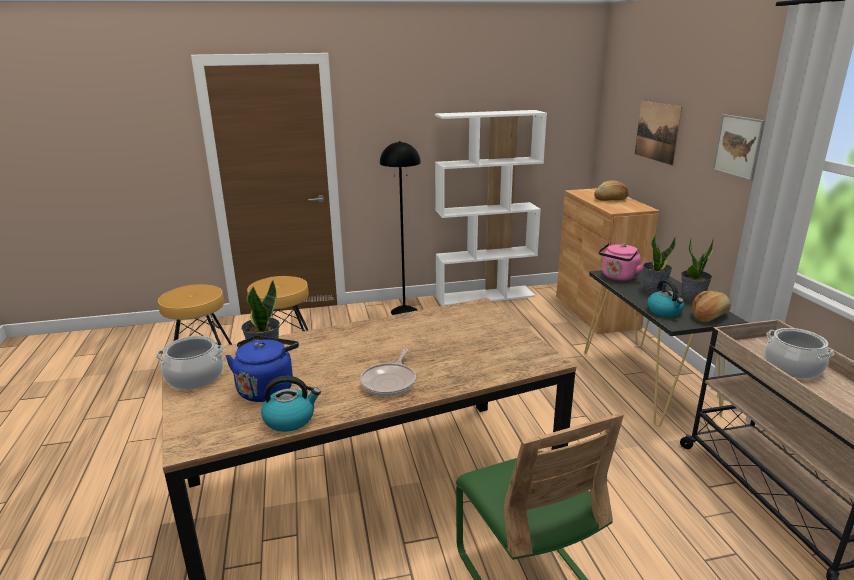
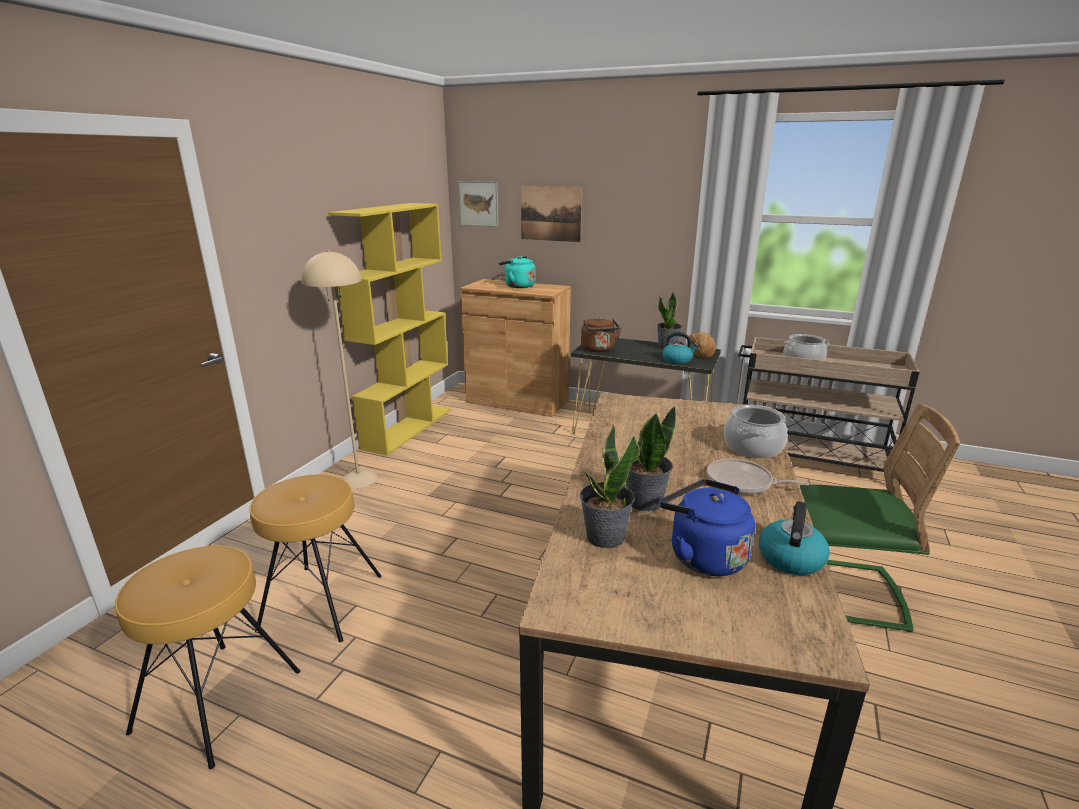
camera: 55 degrees left, 0 degrees up
(195, 377) = (623, 606): cooking pot -> cooking pot (752, 447)
(390, 382) = (742, 482): frying pan -> frying pan turned 150 degrees clockwise
(404, 311) = (358, 479): black floor lamp -> beige floor lamp
(485, 296) = (408, 428): white bookcase -> yellow bookcase
(611, 199) = (517, 286): bread -> turquoise kettle
(618, 277) = (598, 349): pink kettle -> brown kettle
(653, 289) = (637, 349): potted plant -> potted plant (644, 501)
(738, 146) = (659, 214): picture -> picture (478, 204)

